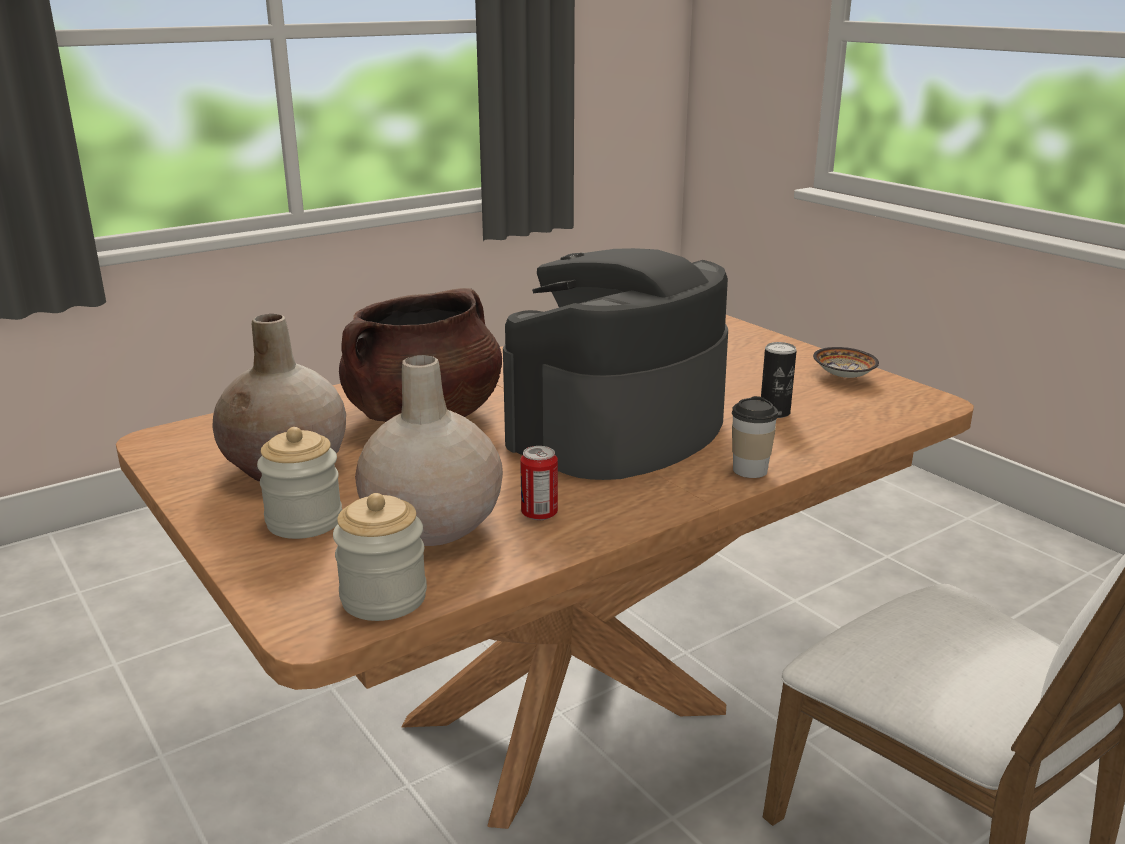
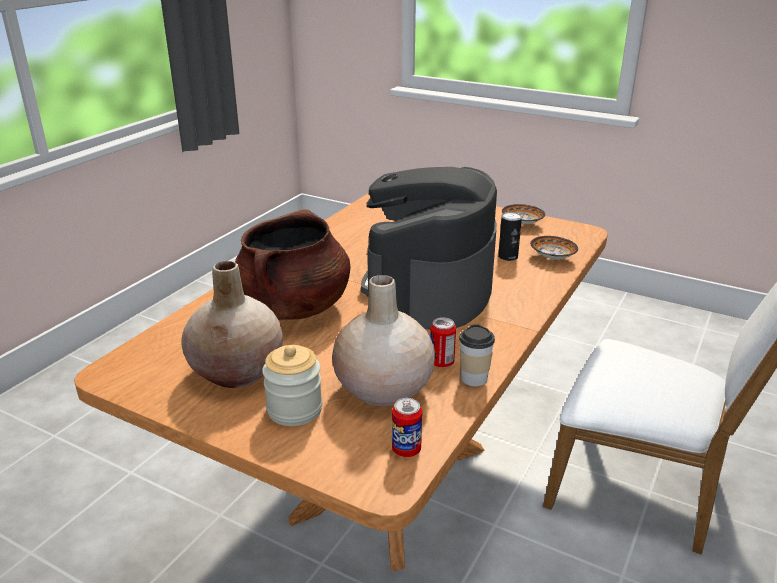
camera: 25 degrees left, 5 degrees up
(384, 598) = (406, 450): jar -> can
(750, 470) = (531, 300): cup -> cup (474, 379)
(843, 425) = (552, 257): none -> bowl

